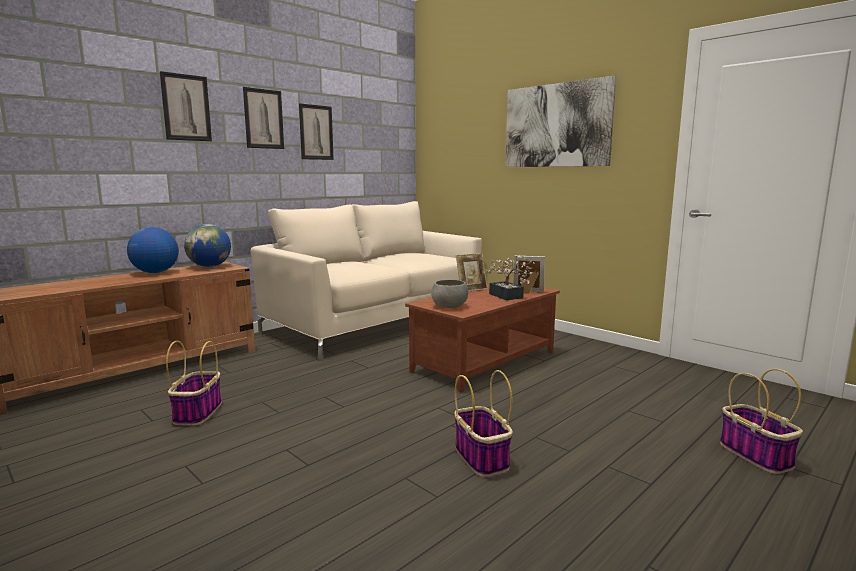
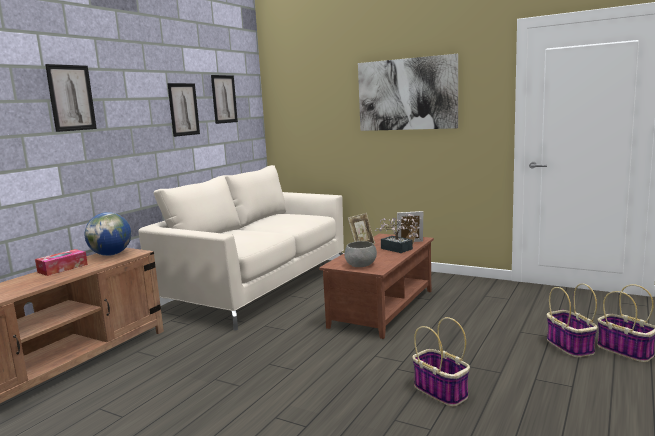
camera: 15 degrees left, 0 degrees up
(155, 272) = (62, 268): globe -> tissue box
(198, 412) = (161, 400): basket -> basket (569, 346)
(263, 119) = (139, 101): picture -> picture (224, 99)

